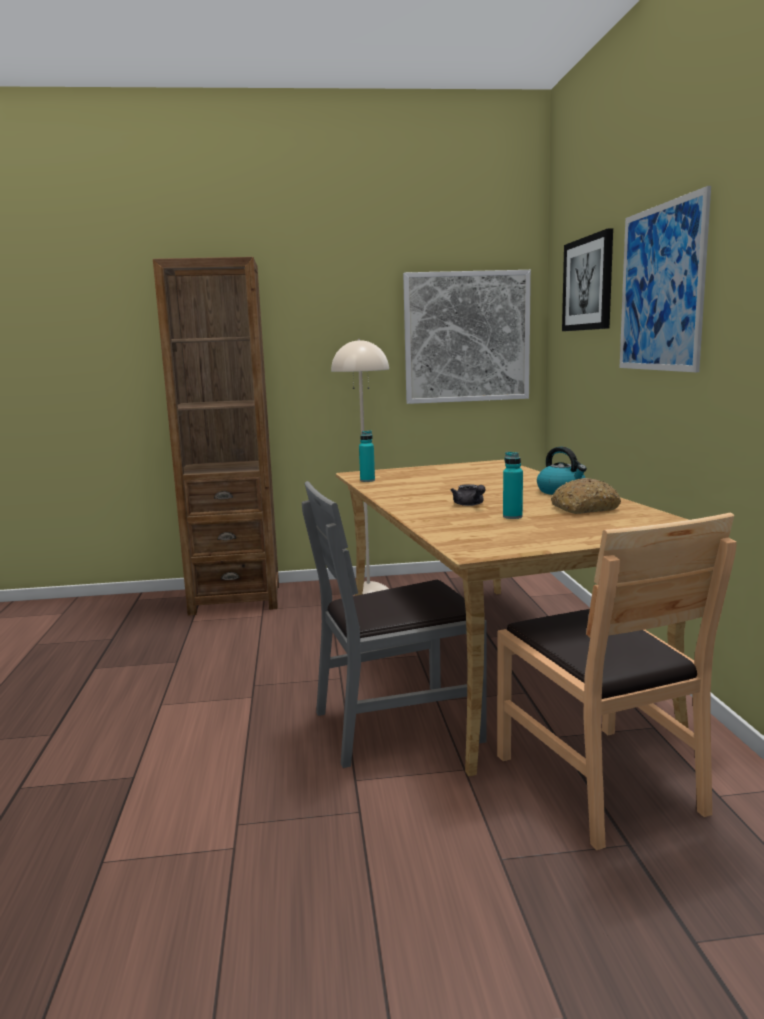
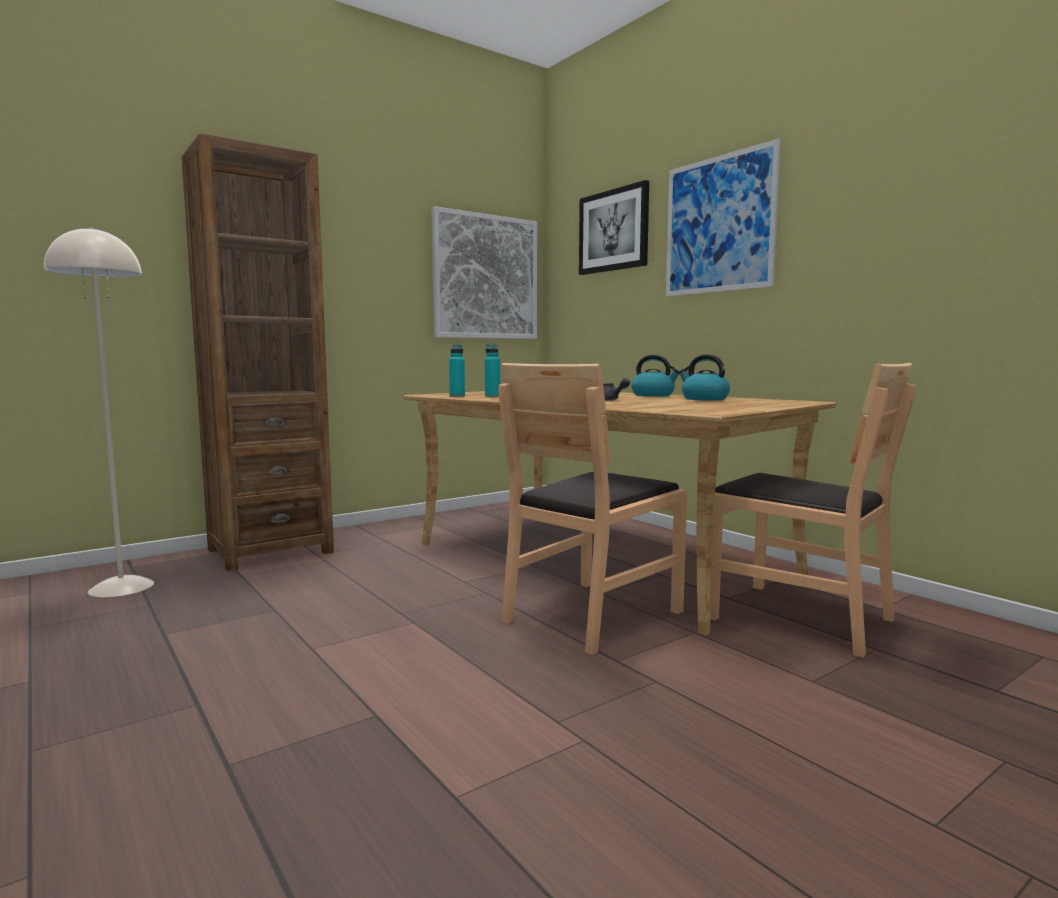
camera: 30 degrees left, 5 degrees down
(369, 589) = (412, 527): beige floor lamp -> beige floor lamp (122, 587)
(397, 724) = (591, 615): grey chair -> brown chair
(512, 516) = (667, 402): turquoise bottle -> turquoise bottle (492, 396)
(584, 508) = (704, 399): bread -> kettle

